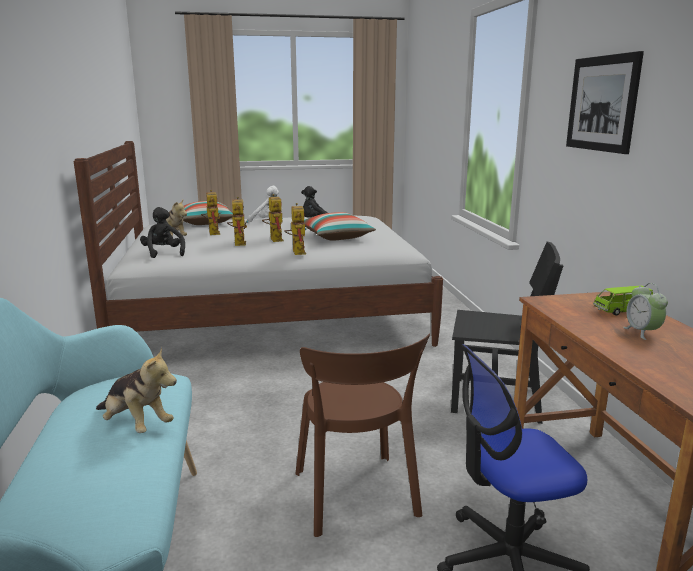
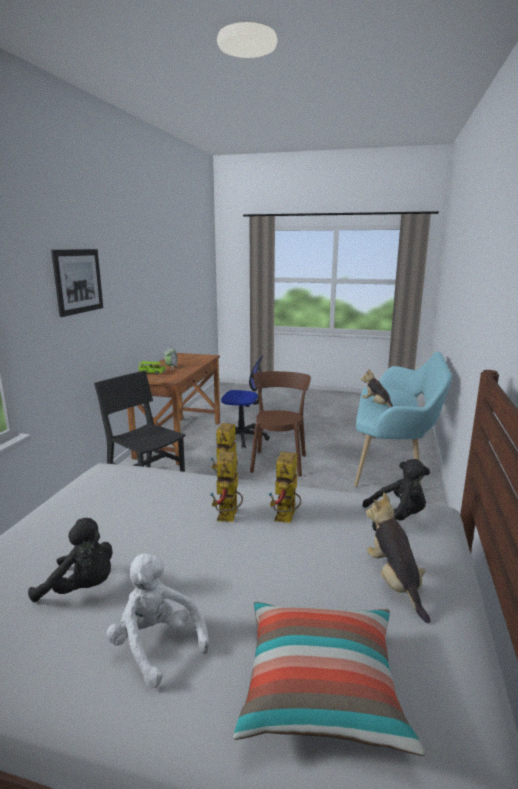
camera: 155 degrees left, 0 degrees up
(163, 253) = (397, 518): black plush toy -> black plush toy turned 90 degrees counterclockwise
(212, 232) = (317, 580): toy robot -> none
(336, 237) = (140, 505): pillow -> none

